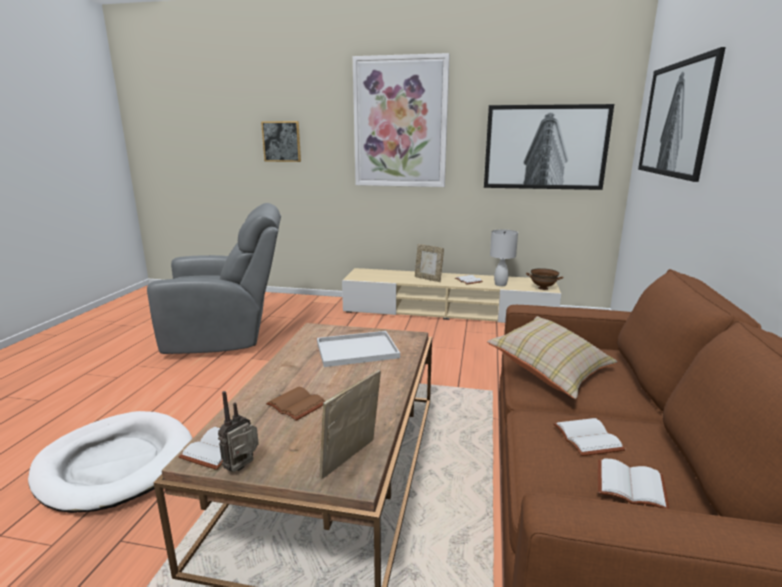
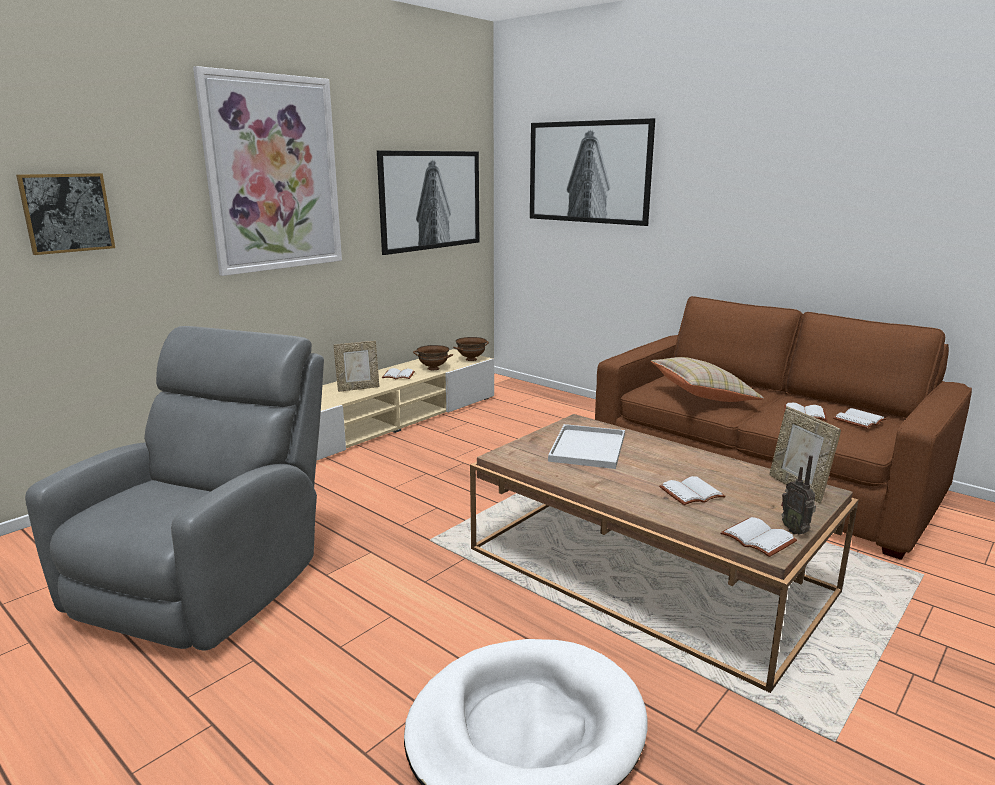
camera: 60 degrees left, 0 degrees up
(295, 405) = (691, 494): brown book -> white book
(500, 284) = (433, 368): white table lamp -> brown bowl

